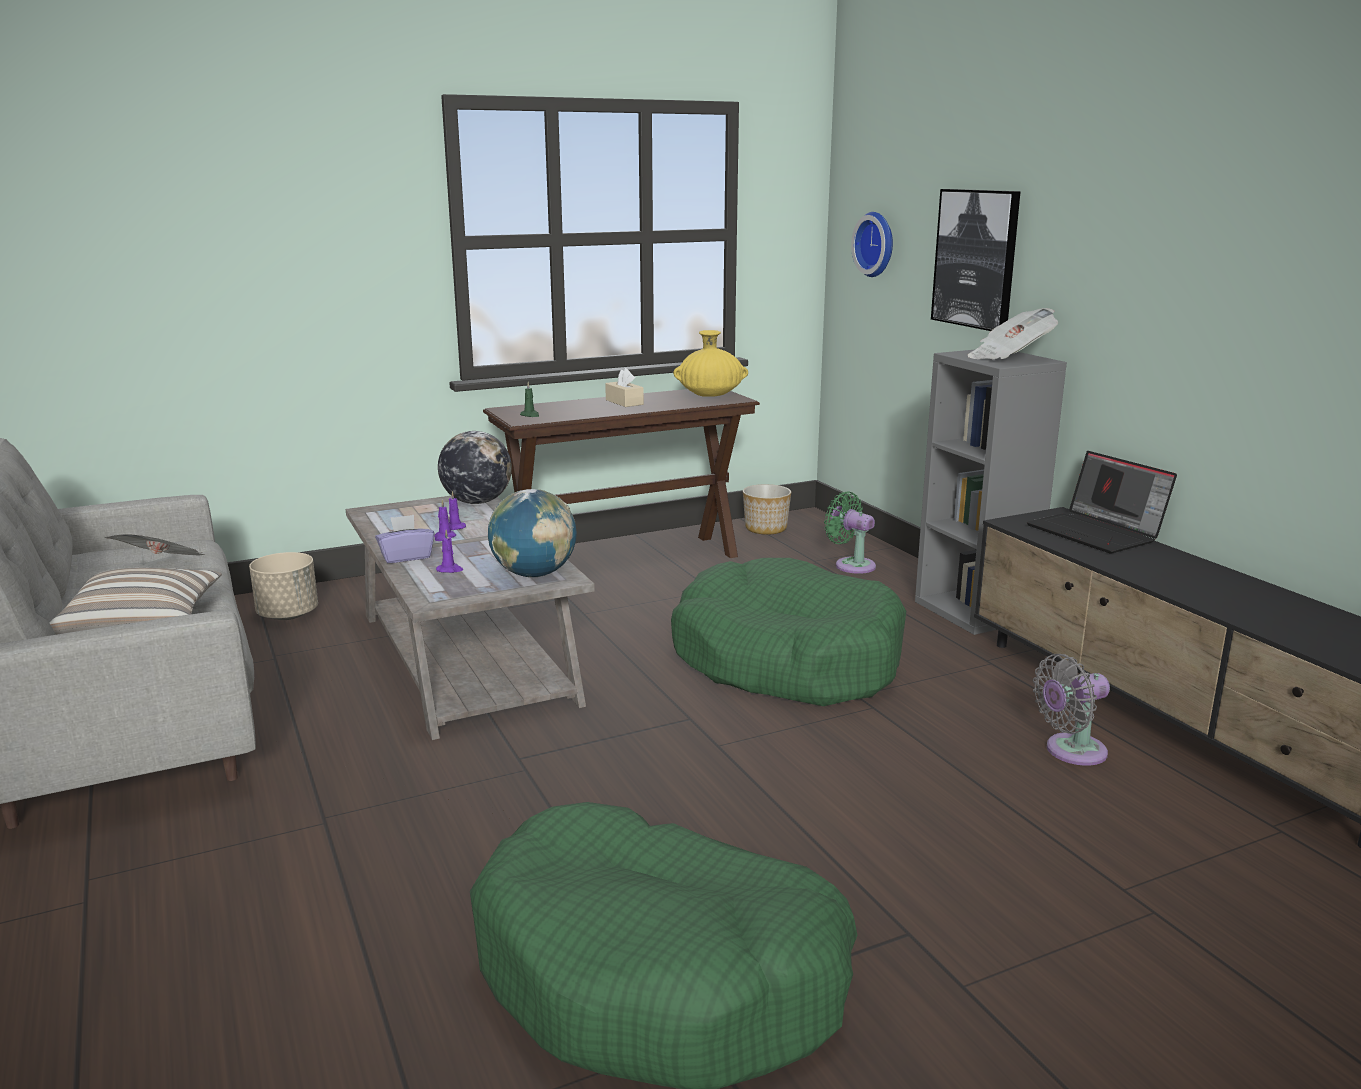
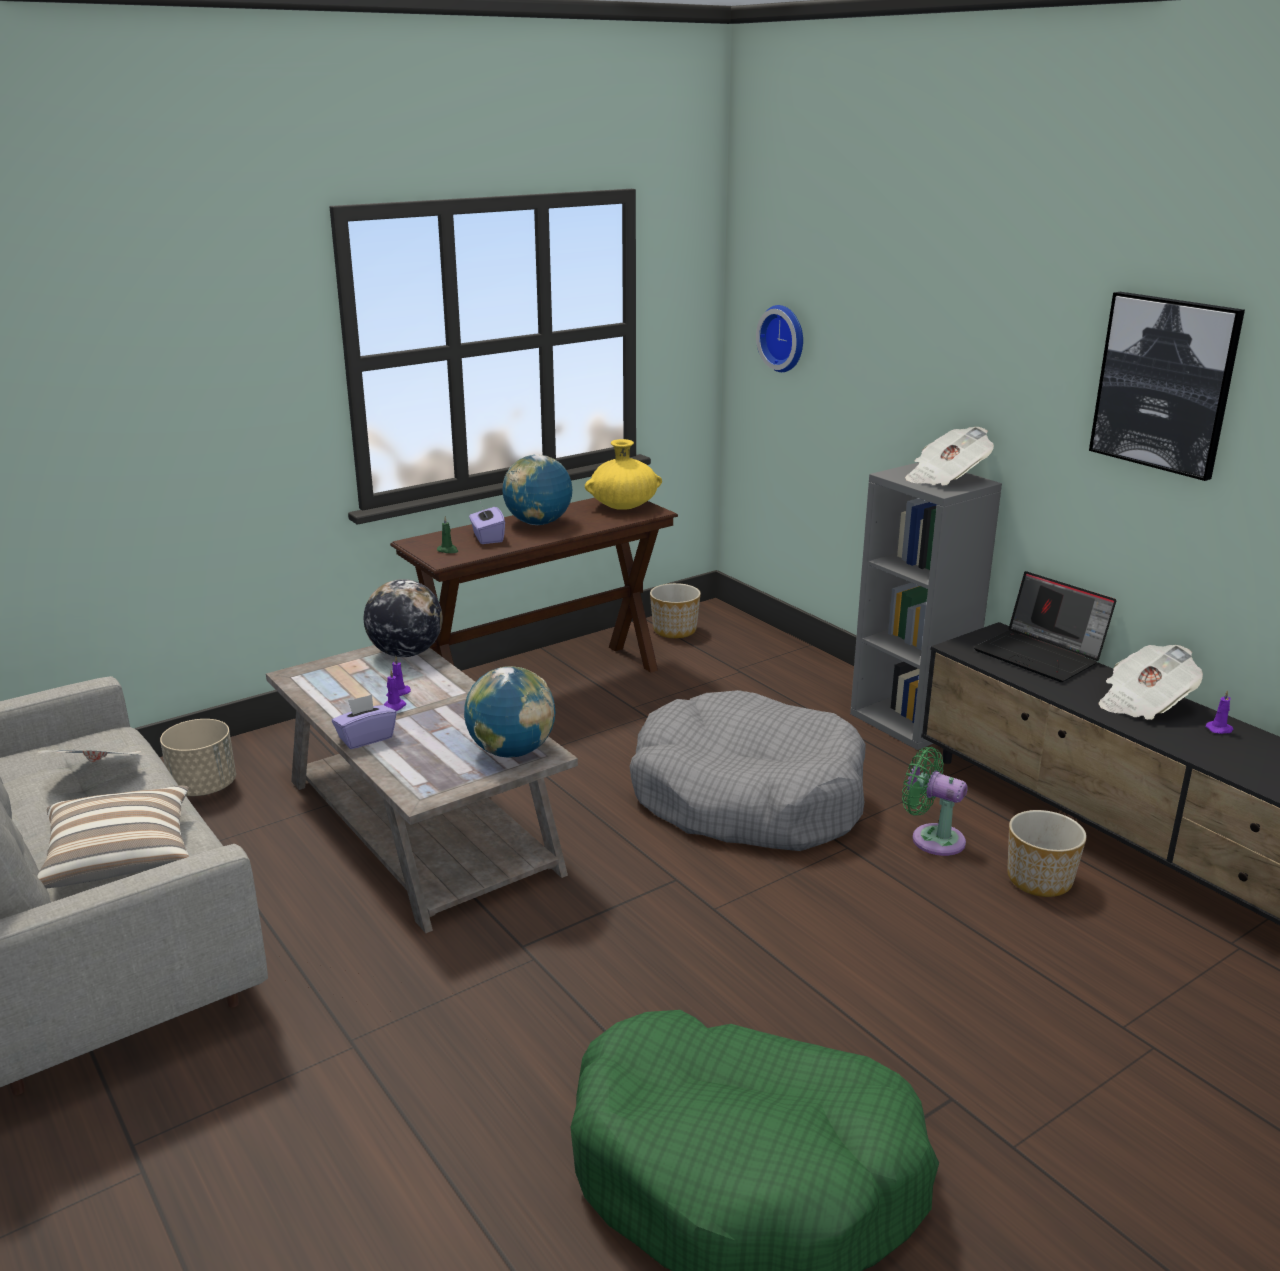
camera: 10 degrees left, 5 degrees up
(450, 570) = (421, 753): purple candle -> purple candle (1220, 729)
(571, 409) = (487, 538): none -> purple tissue box
(624, 402) = (538, 523): beige tissue box -> globe
(786, 659) = (747, 797): green dog bed -> grey dog bed
(851, 565) = (775, 672): green fan -> green fan (932, 838)
(976, 259) = (900, 368): picture -> picture (1165, 384)
(1070, 751) = (1040, 880): grey fan -> planter
(1195, 575) = (1143, 704): none -> newspaper

